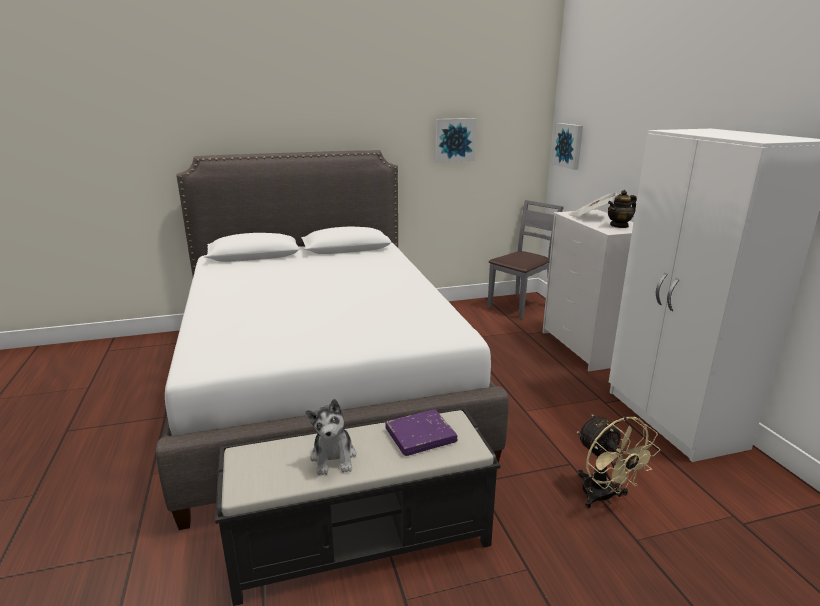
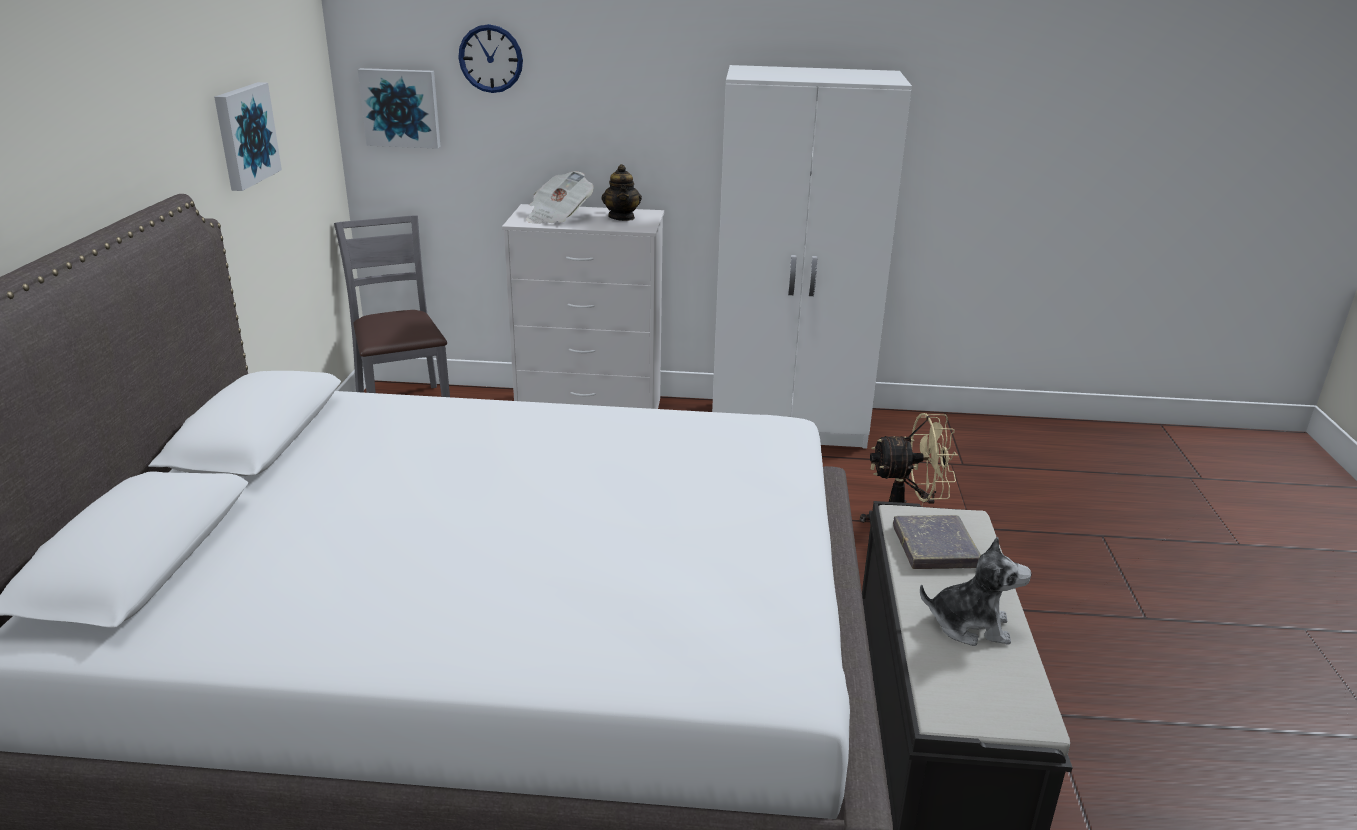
camera: 70 degrees left, 5 degrees up
(420, 436) = (935, 547): purple book -> grey book
(604, 119) = (491, 59): none -> wall clock

